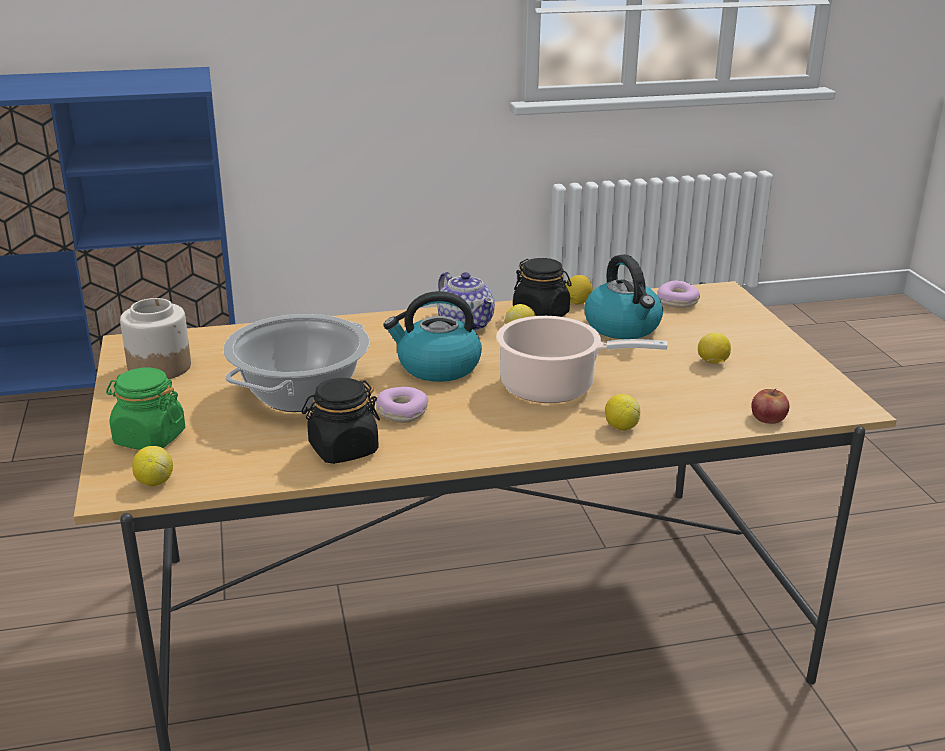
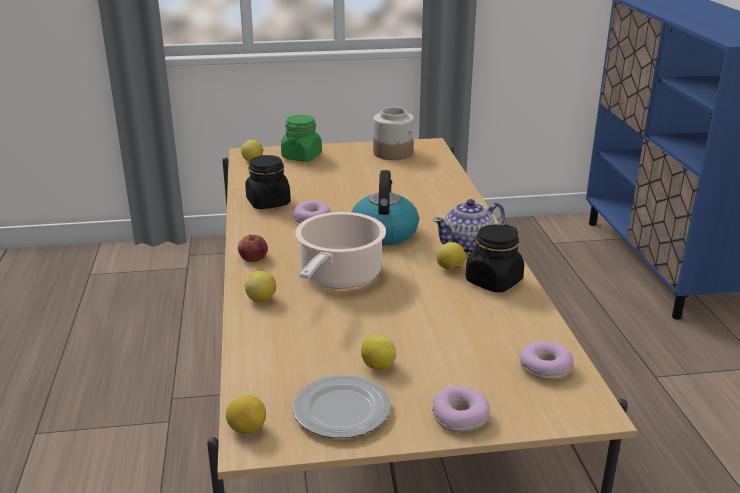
camera: 95 degrees right, 0 degrees up
(300, 393) = (348, 190): cooking pot -> none
(577, 302) = (530, 303): lemon -> lemon (247, 429)
(623, 327) = (467, 323): kettle -> none
(760, 332) = (459, 417): none -> donut
(768, 418) = (250, 379): apple -> apple (253, 257)
(784, 374) = (342, 410): none -> plate

